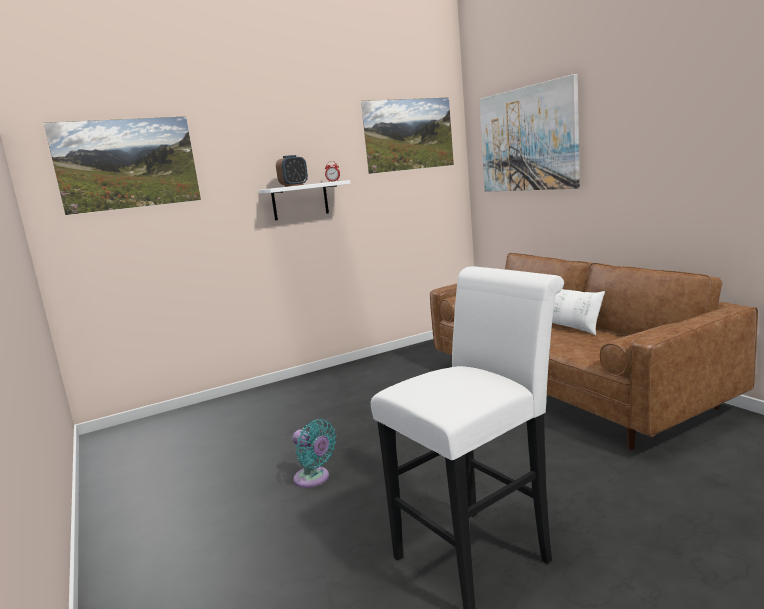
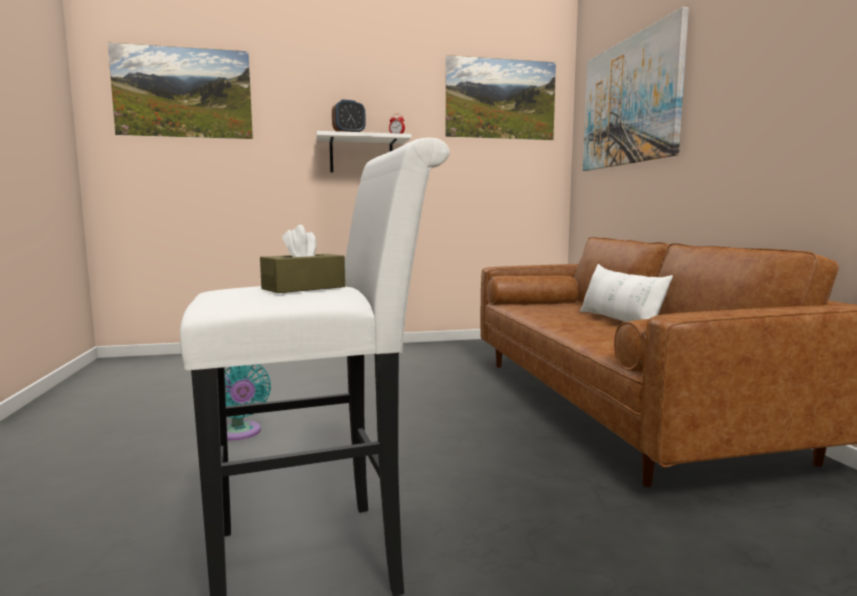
camera: 15 degrees right, 5 degrees down
(469, 381) = (304, 288): none -> brown tissue box

